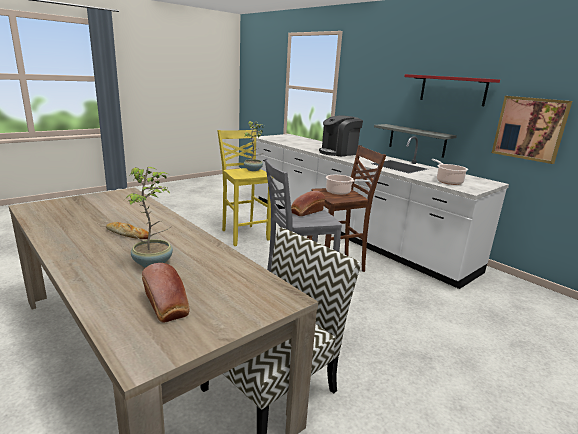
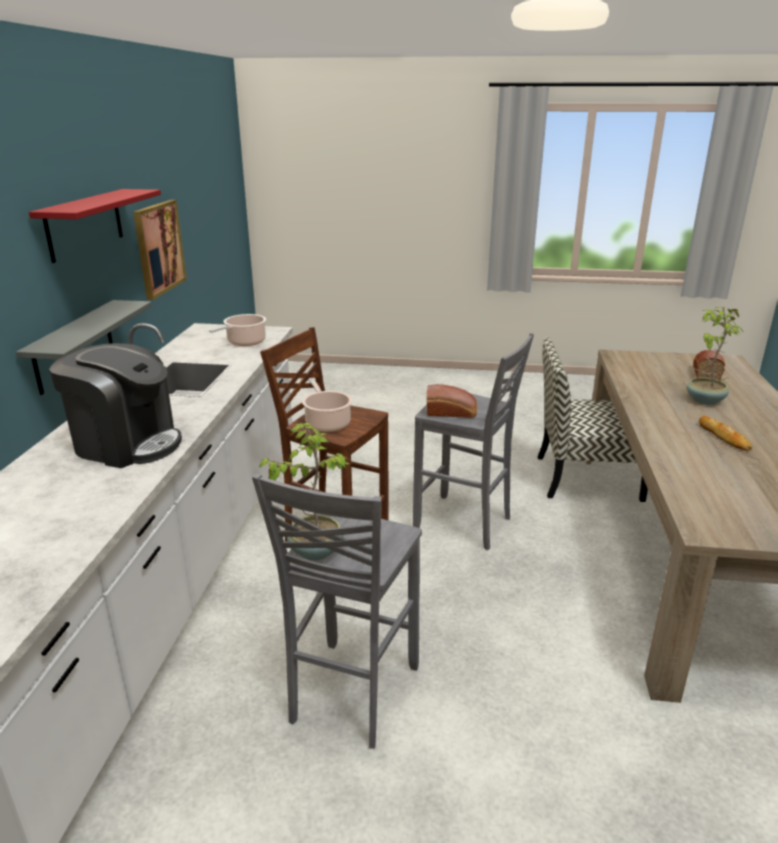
camera: 130 degrees left, 5 degrees up
(244, 235) = (351, 695): yellow stool -> grey stool

